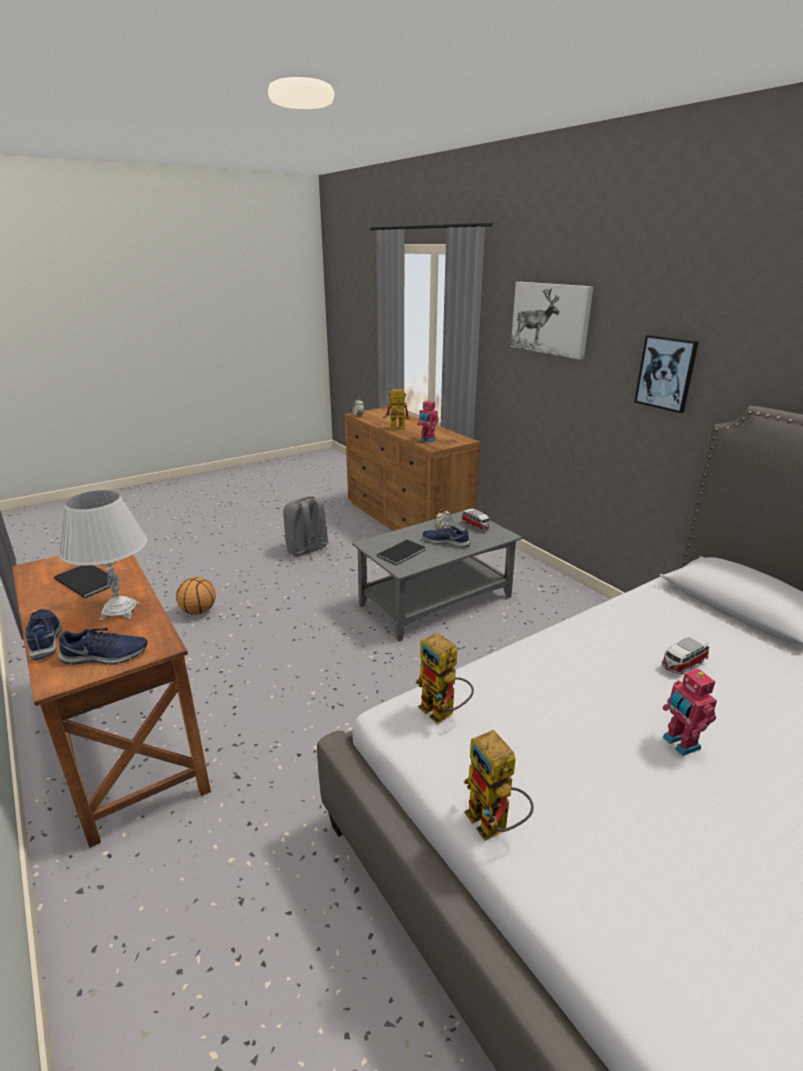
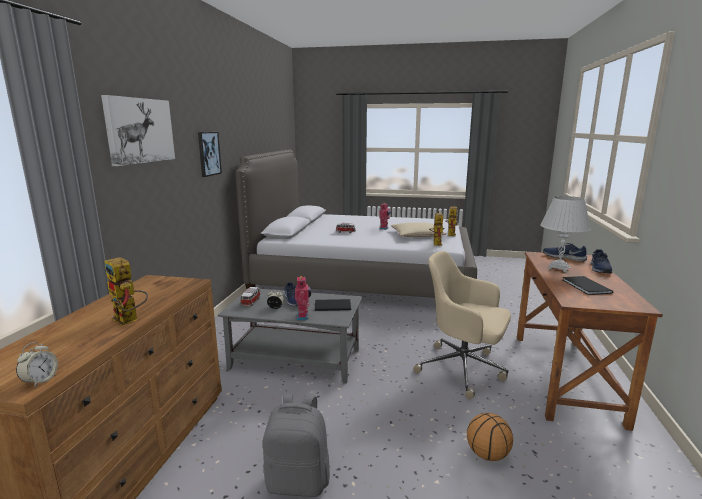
camera: 135 degrees left, 10 degrees down
(261, 679) = (463, 369): none -> beige office chair
(427, 440) = (169, 291): toy robot -> toy robot (303, 317)
(547, 745) = (417, 235): none -> beige pillow

